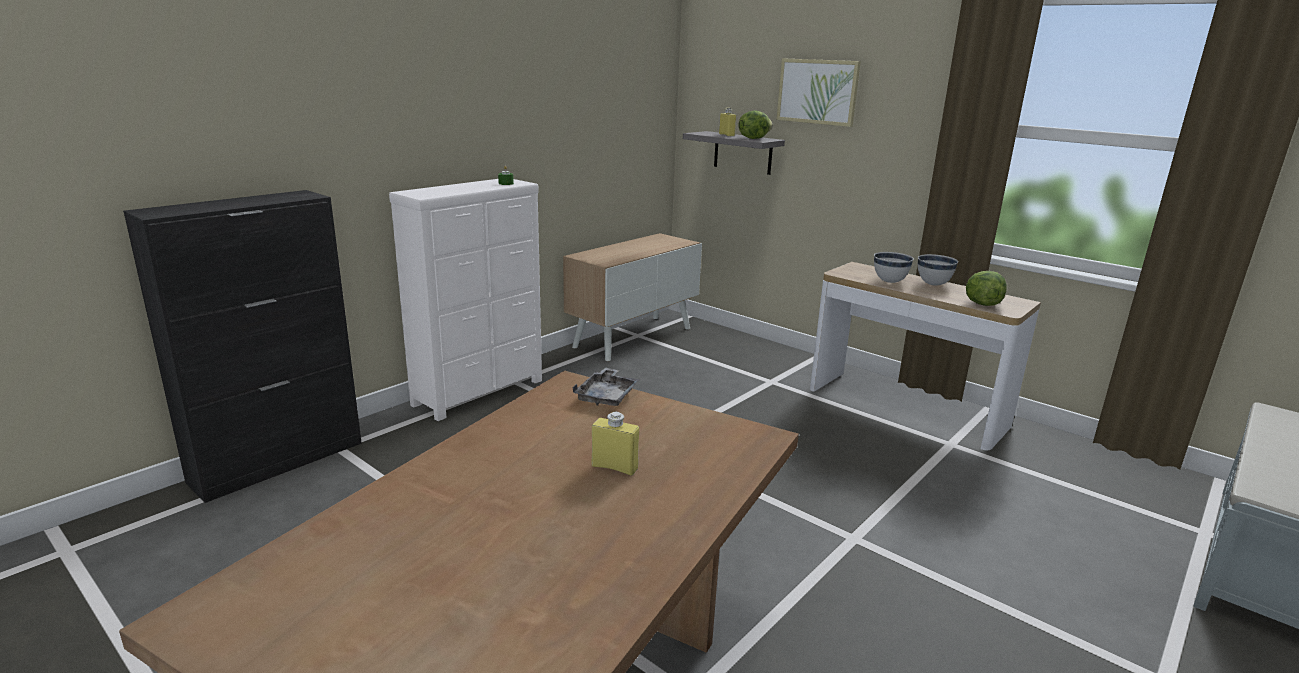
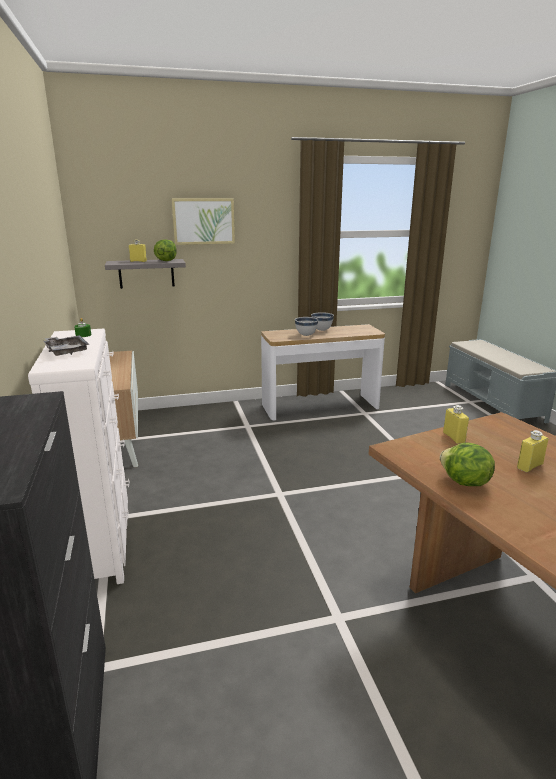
camera: 55 degrees left, 0 degrees up
(607, 396) = (424, 443): grey tray -> grey tray (66, 351)
(647, 410) = (454, 437): none -> yellow bottle
(981, 304) = (360, 332): lettuce -> lettuce (464, 482)

